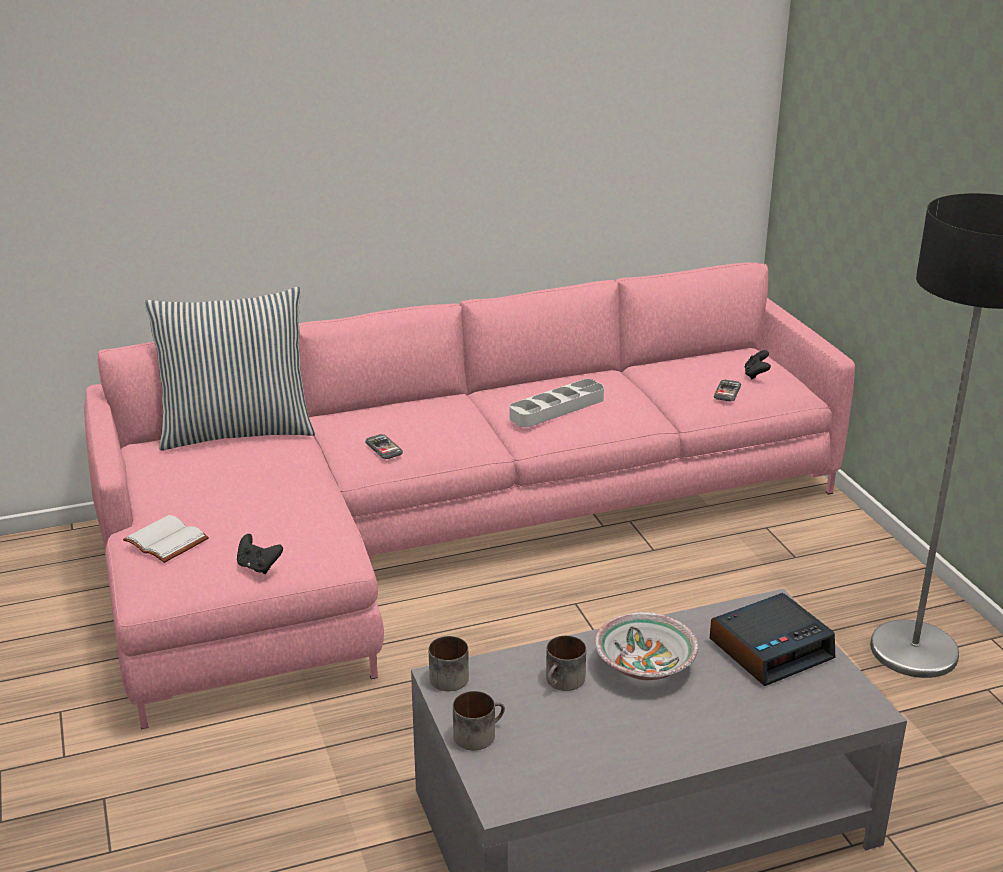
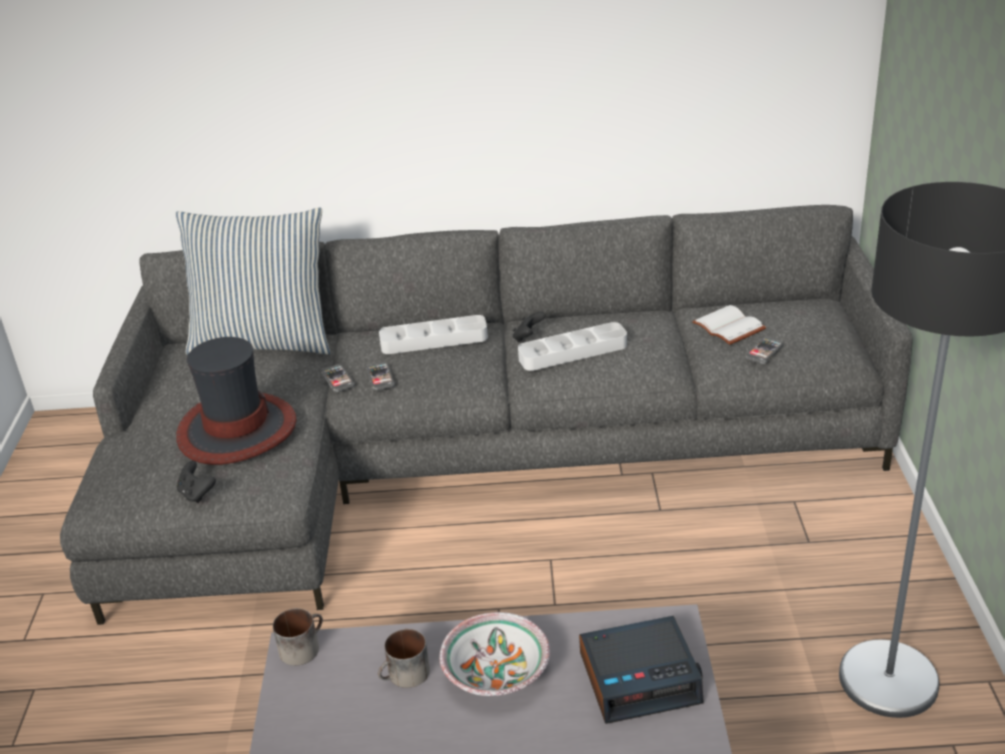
camera: 20 degrees right, 5 degrees up
(168, 540) = (137, 453): white book -> white book (730, 327)
(264, 508) = (236, 430): none -> hat
(339, 455) = (338, 379): none -> phone
(416, 412) = (434, 340): none -> grey tray
(448, 532) = (466, 459): pink sofa -> grey sofa
(478, 733) = (291, 720): mug -> none
(756, 375) = (808, 334): black game controller -> black game controller (528, 337)

